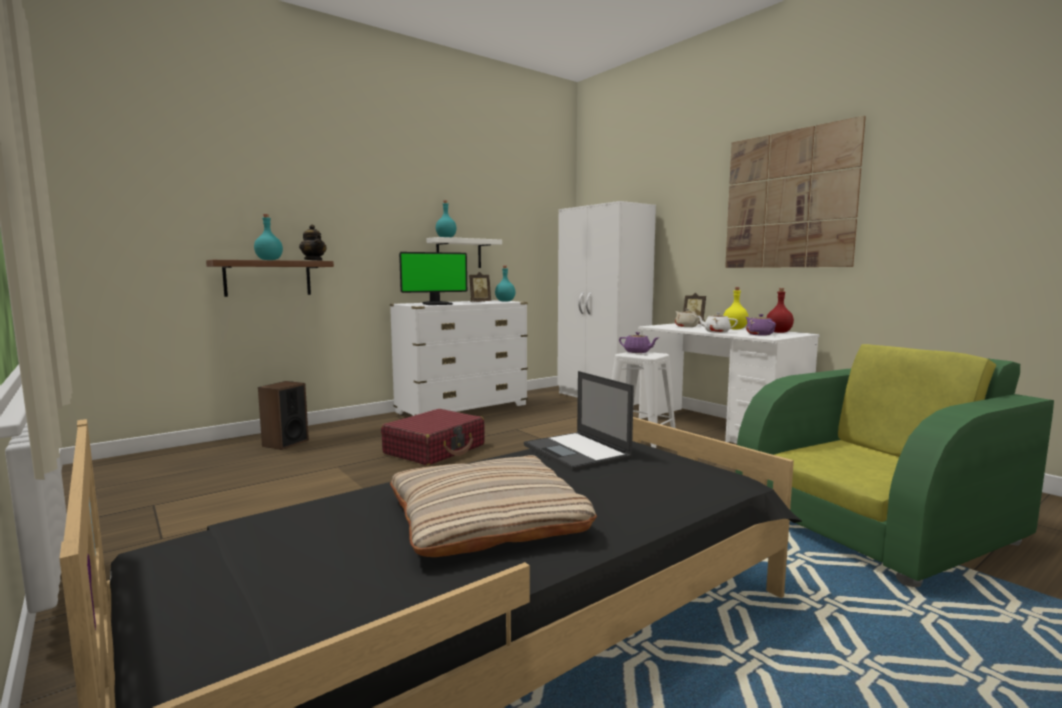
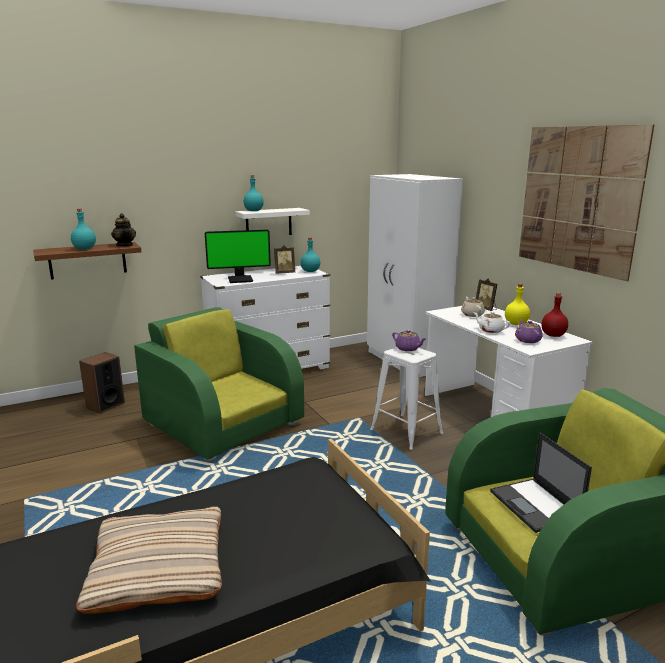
camera: 10 degrees right, 10 degrees up
(435, 449) = (223, 423): red suitcase -> green armchair
(577, 452) = (276, 489): laptop -> laptop (536, 505)

